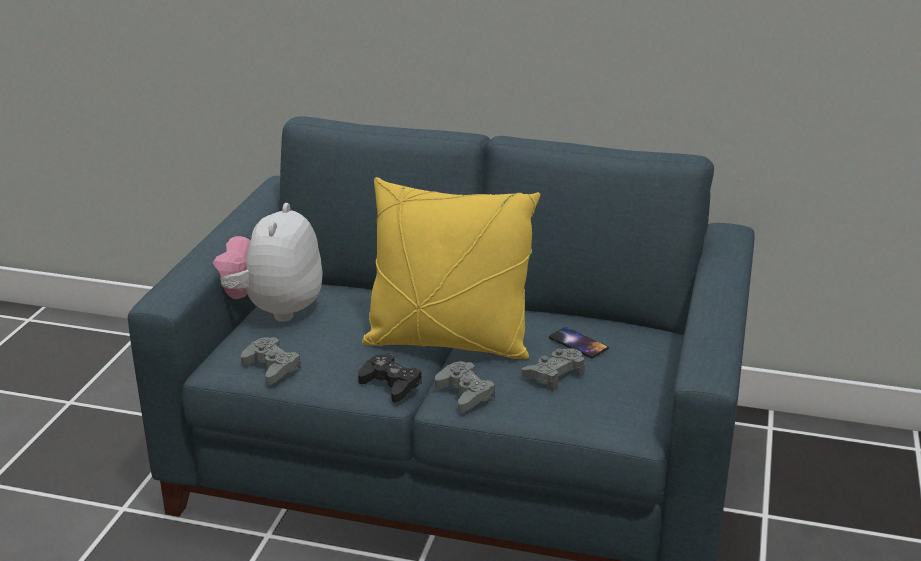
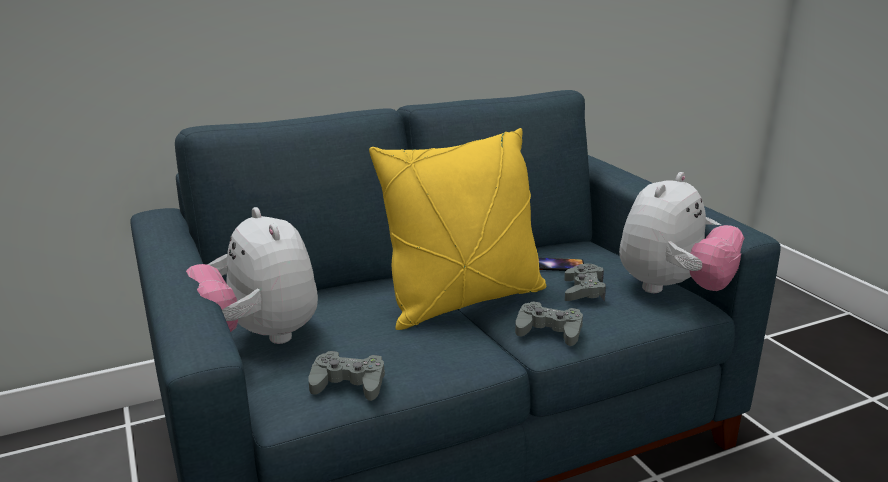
camera: 40 degrees left, 5 degrees down
(391, 384) = (480, 350): black game controller -> none
(640, 408) = (672, 289): none -> plush toy

